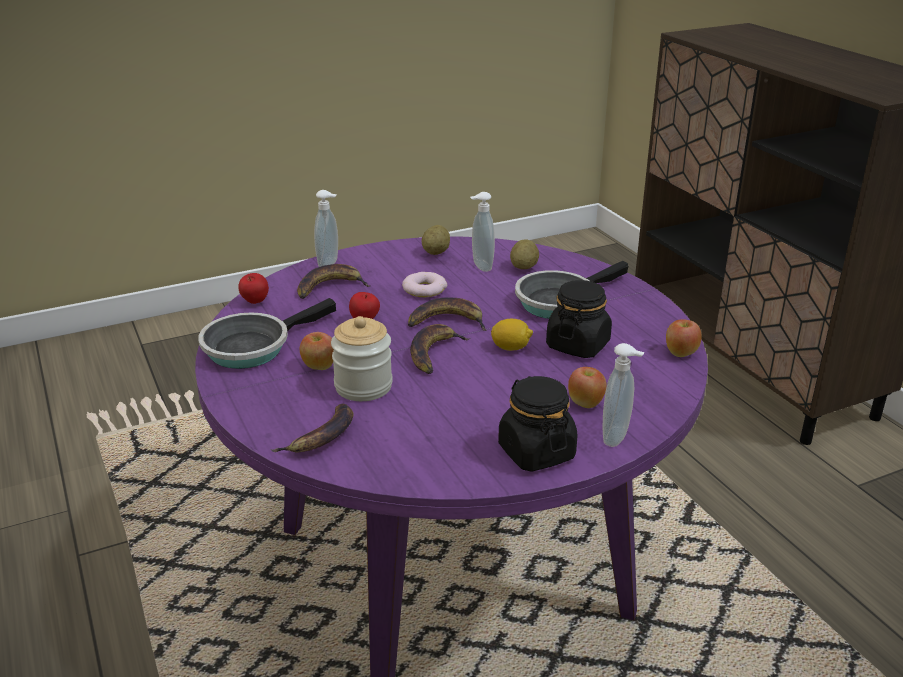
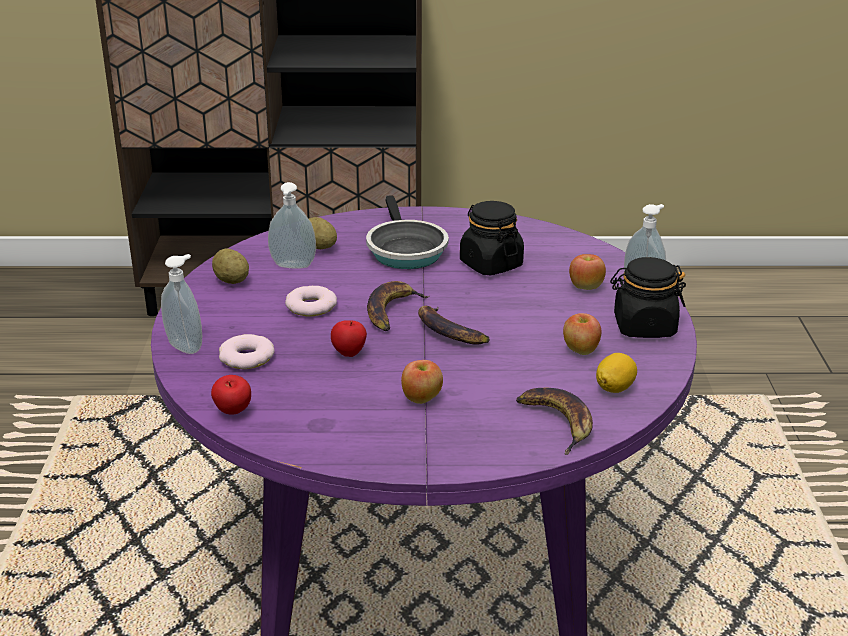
camera: 65 degrees left, 0 degrees up
(252, 347) = (342, 432): frying pan -> none
(330, 287) = (247, 358): banana -> donut
(363, 386) = (481, 382): jar -> none
(511, 348) = (469, 294): lemon -> lemon (614, 388)
(680, 353) = (538, 229): apple -> apple (580, 350)

